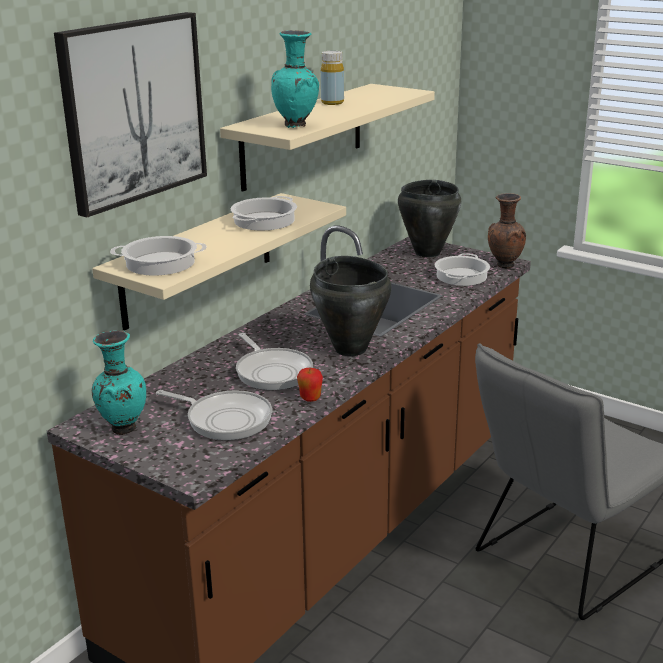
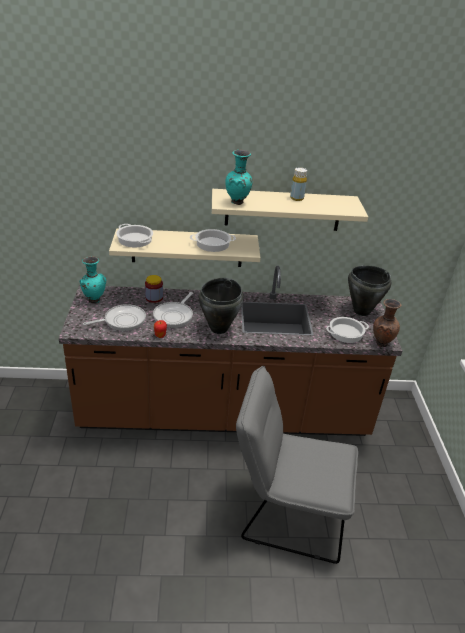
camera: 50 degrees right, 10 degrees up
(133, 110) = (151, 165): picture -> none
(197, 373) = (154, 297): none -> jar
(225, 419) = (122, 321): frying pan -> frying pan turned 105 degrees counterclockwise

